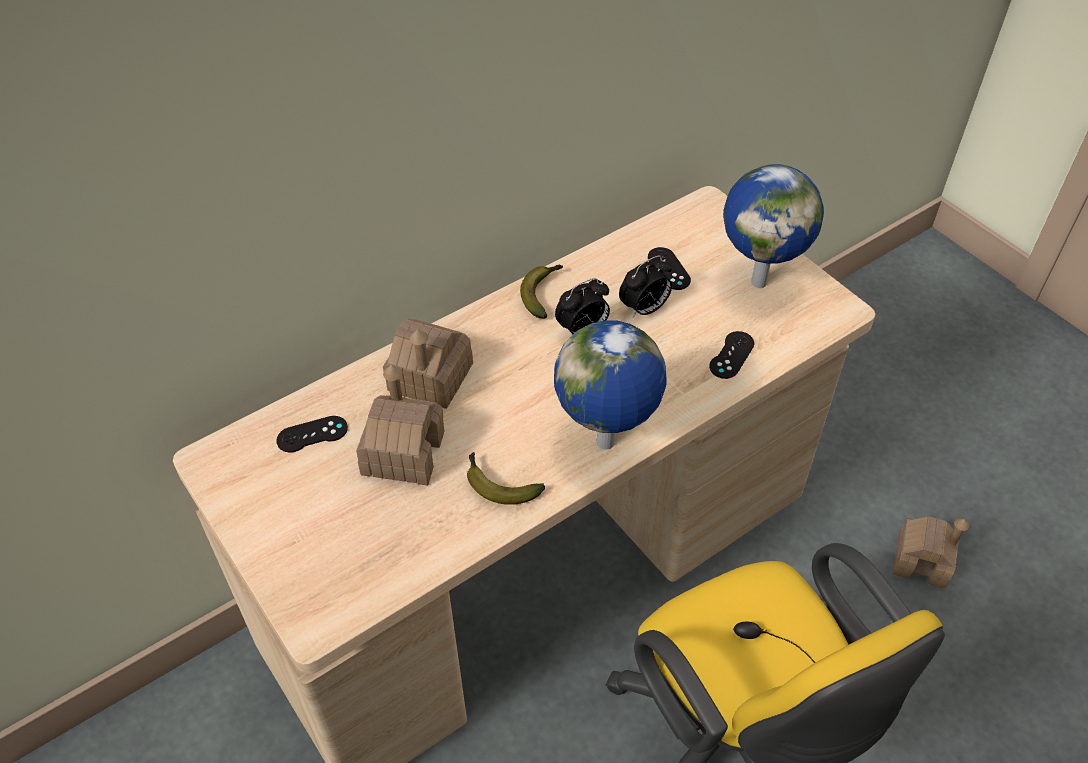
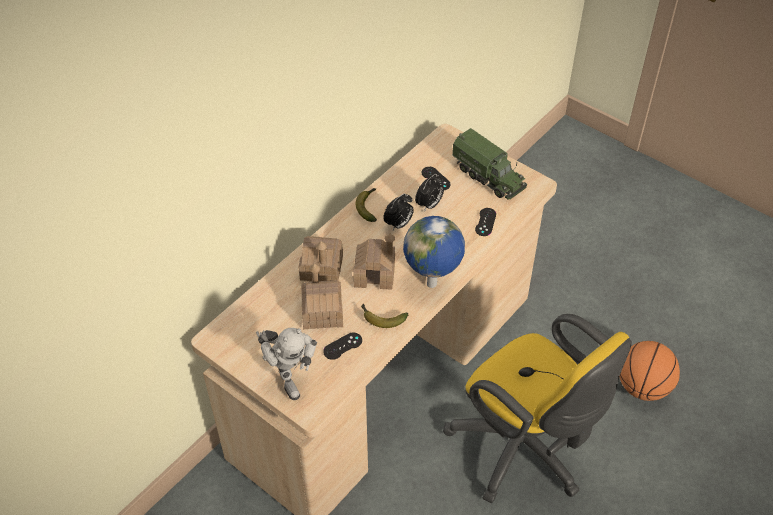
camera: 15 degrees left, 0 degrees up
(303, 553) = (288, 376): none -> toy robot
(312, 434) = (266, 313): black game controller -> black game controller (342, 346)
(759, 281) = (488, 176): globe -> toy truck
(921, 560) = (604, 322): toy house -> toy house (375, 274)
(963, 687) = (643, 387): none -> basketball

